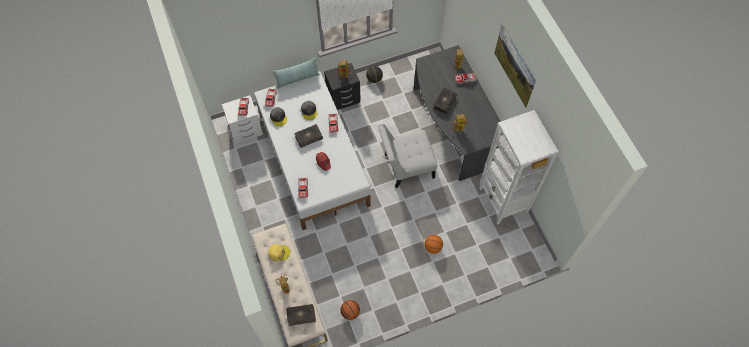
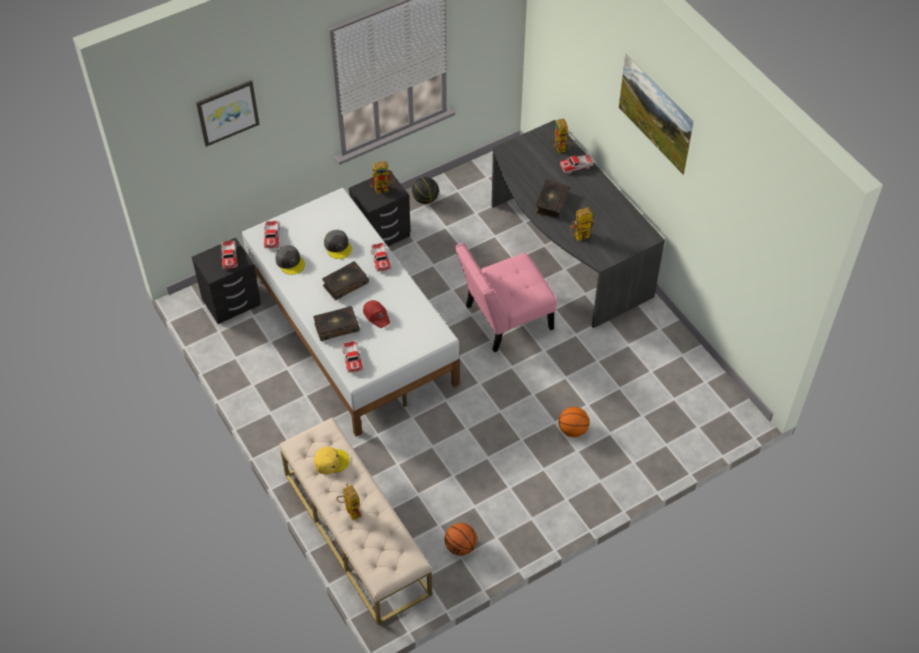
camera: 10 degrees left, 10 degrees down
(245, 25) = (227, 112): none -> picture
(246, 130) = (231, 302): white nightstand -> black nightstand
(297, 79) = (309, 203): pillow -> none
(301, 315) = (387, 548): book -> book (336, 327)
(406, 166) = (504, 319): white chair -> pink chair
(502, 201) = (668, 347): white bookcase -> none

